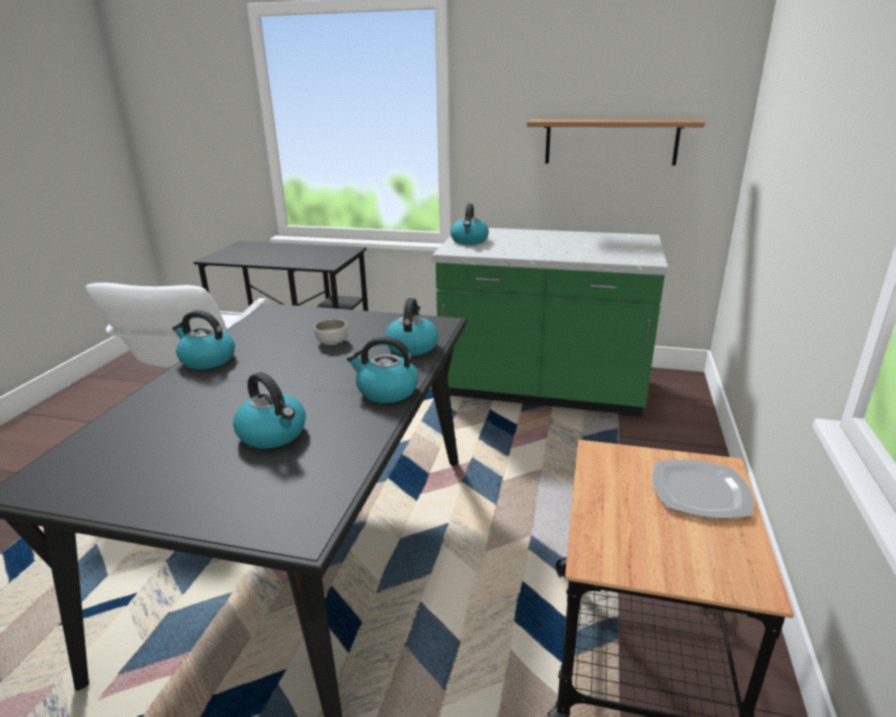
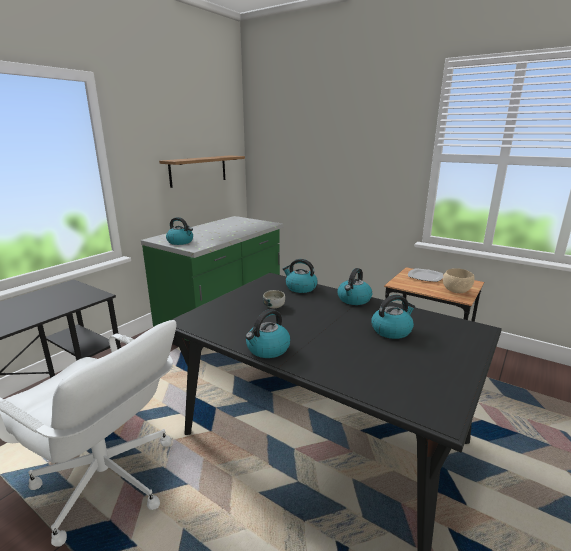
camera: 70 degrees left, 5 degrees down
(638, 549) = (457, 291): none -> beige bowl

